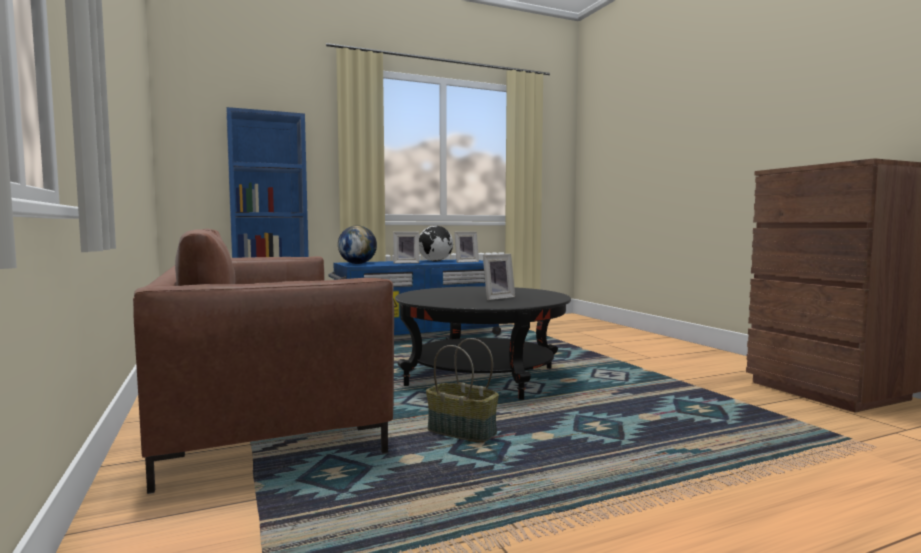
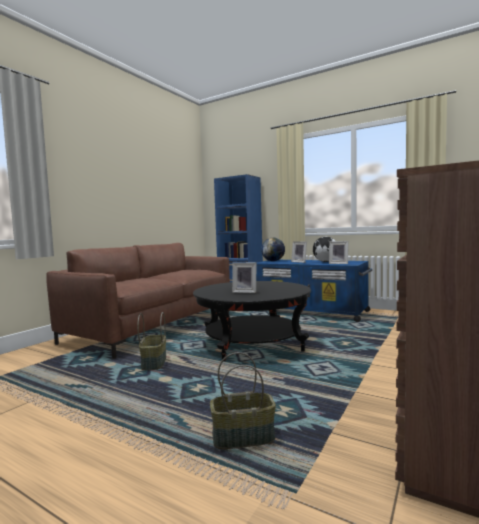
camera: 55 degrees right, 0 degrees up
(745, 433) = (243, 437): none -> basket

